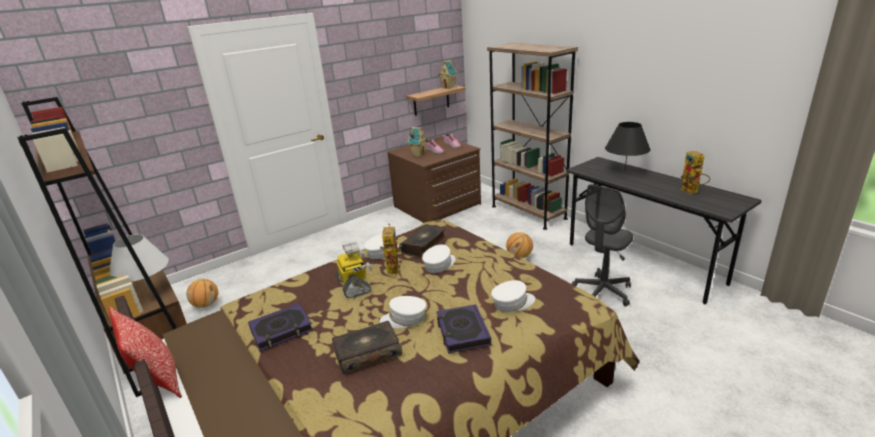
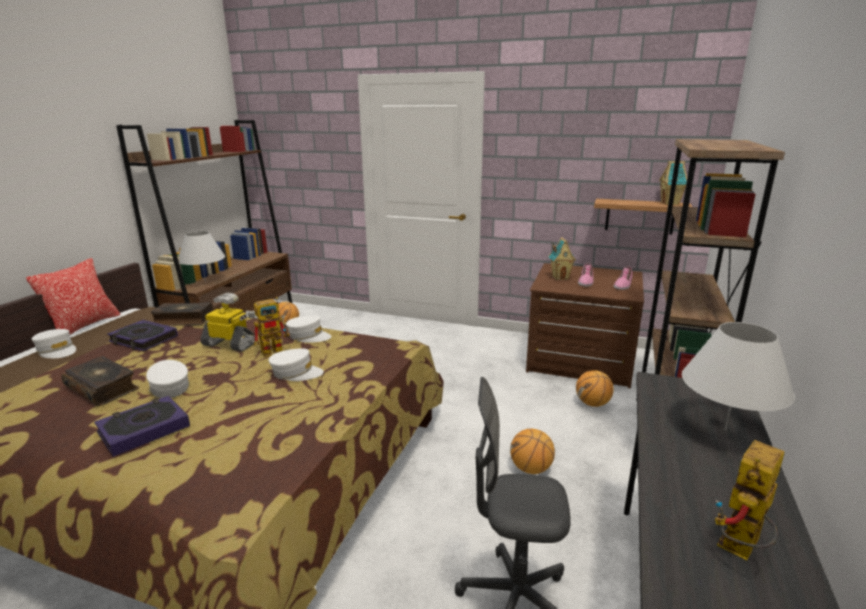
camera: 55 degrees right, 5 degrees down
(354, 285) = (231, 344): toy robot -> toy robot turned 105 degrees counterclockwise
(424, 246) = (335, 352): book -> book (183, 320)
(483, 219) = (592, 404): none -> basketball
(512, 303) = (219, 447): white cap -> white cap (57, 350)
(625, 170) = (725, 429): black table lamp -> white table lamp

